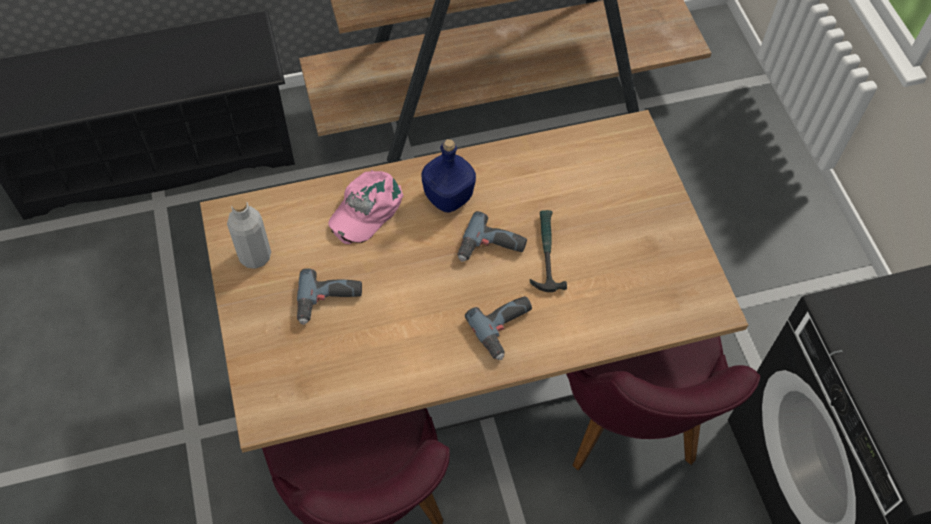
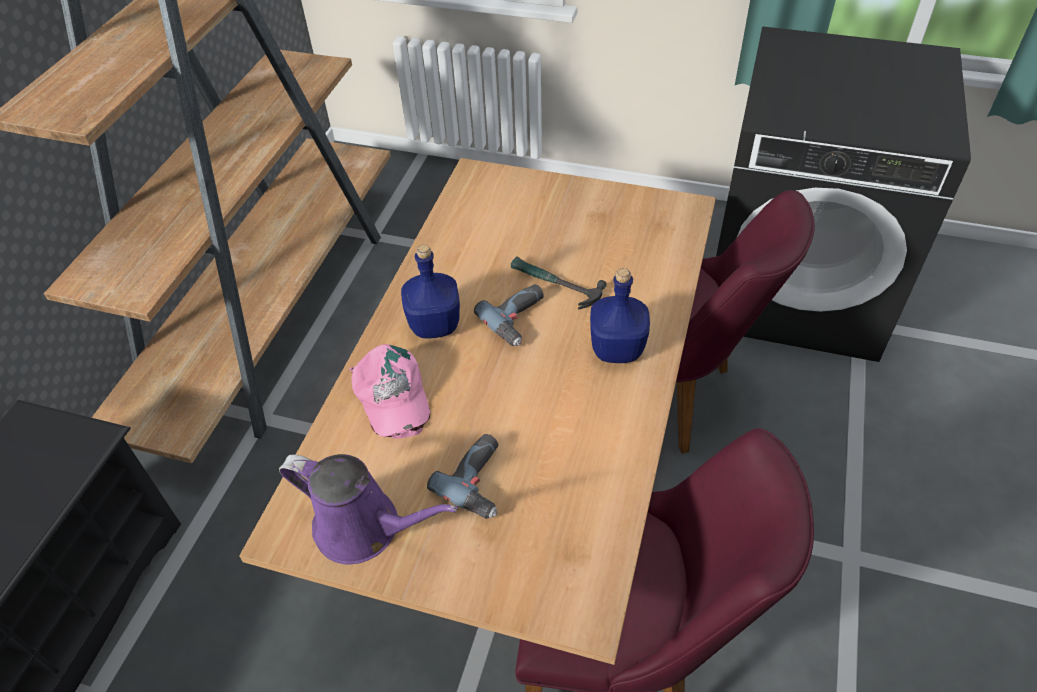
camera: 55 degrees left, 10 degrees down
(255, 256) = (364, 528): grey bottle -> purple watering can
(506, 329) = (616, 348): power drill -> blue bottle

